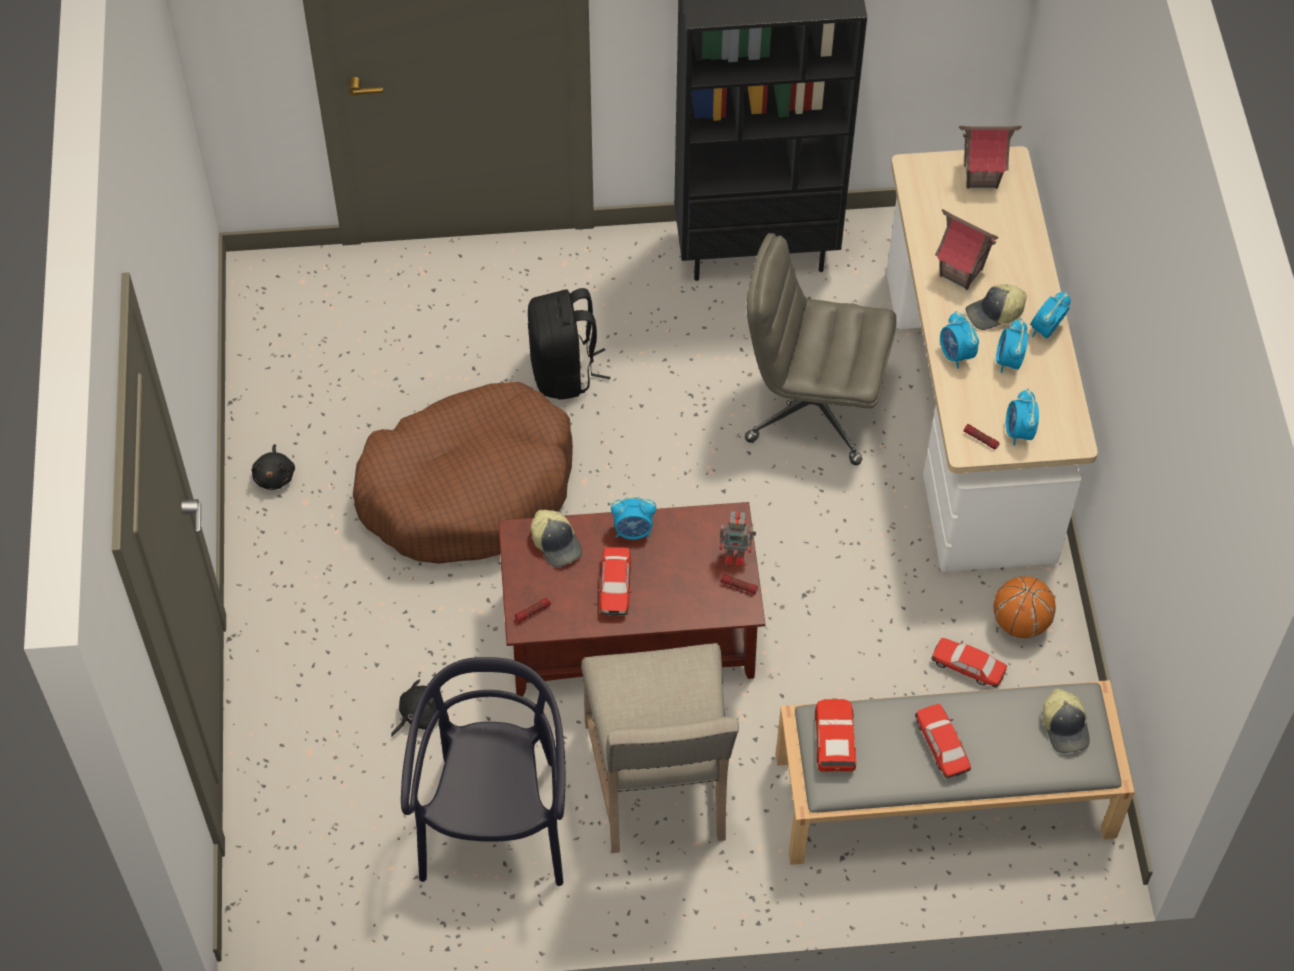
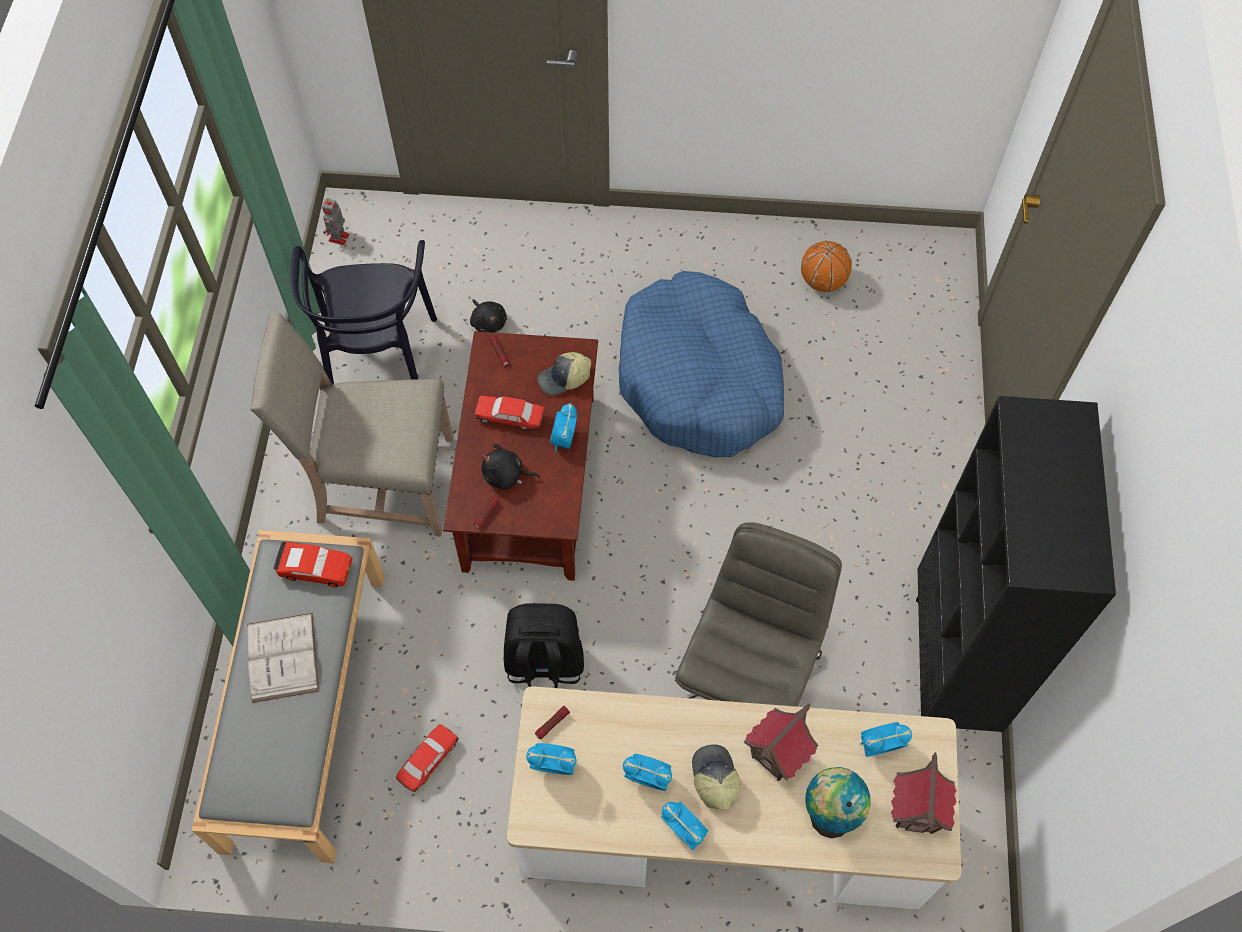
camera: 100 degrees right, 5 degrees up
(275, 476) = (734, 246): black plush toy -> black plush toy (506, 475)
(469, 488) = (699, 380): brown dog bed -> blue dog bed
(495, 823) = (380, 362): black chair -> black chair turned 75 degrees clockwise
(564, 372) = (816, 469): black backpack -> black backpack (543, 667)
(736, 555) = (520, 518): toy robot -> toy robot (338, 238)
(941, 746) = (282, 657): toy car -> white book
(956, 354) = (665, 724): alarm clock -> alarm clock (879, 746)
(1000, 233) = (829, 814): none -> globe
(1020, 622) = (464, 822): basketball -> basketball (822, 281)
(1065, 727) = (268, 775): cap -> none

